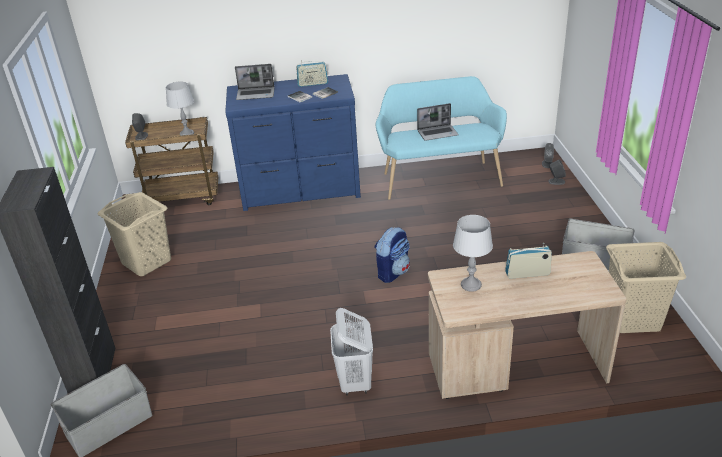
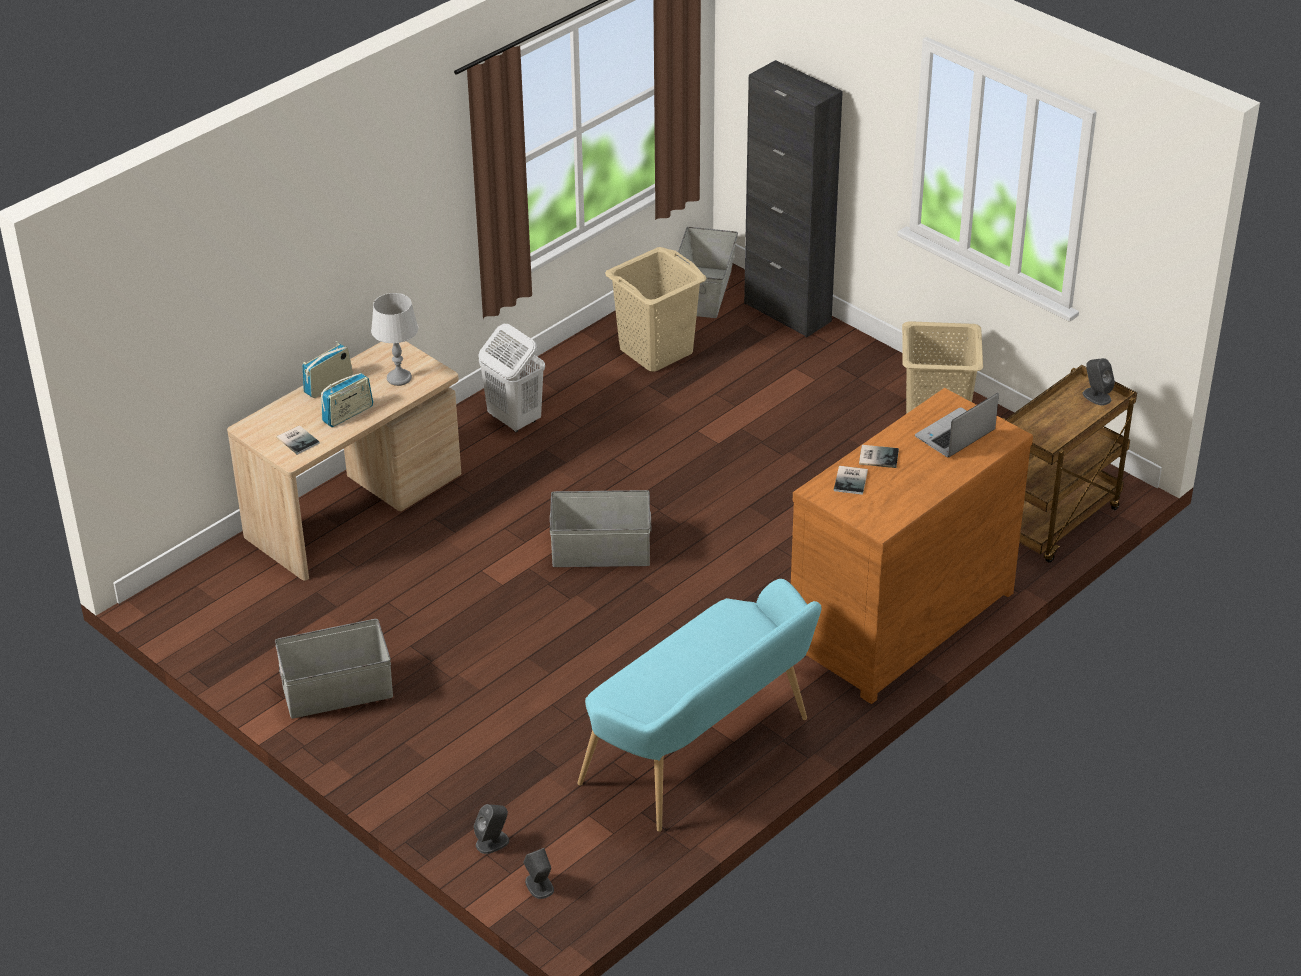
camera: 140 degrees right, 5 degrees up
(186, 134) = (1039, 428): grey table lamp -> none
(301, 190) = (897, 619): blue dresser -> brown dresser
(312, 84) = (902, 494): radio -> radio (328, 385)
(393, 272) = (601, 552): backpack -> grey storage box
(438, 133) = (698, 663): laptop -> none
(575, 269) = (298, 439): none -> book
(633, 318) = (247, 625): beige laundry basket -> beige laundry basket (655, 351)

